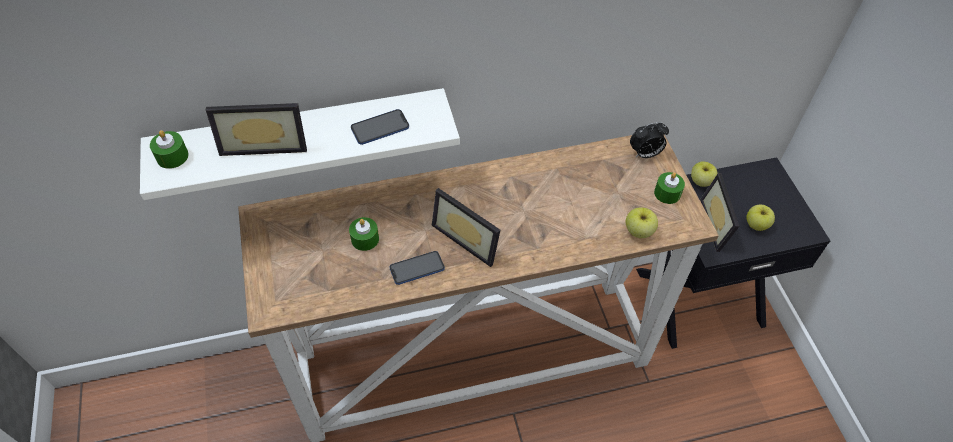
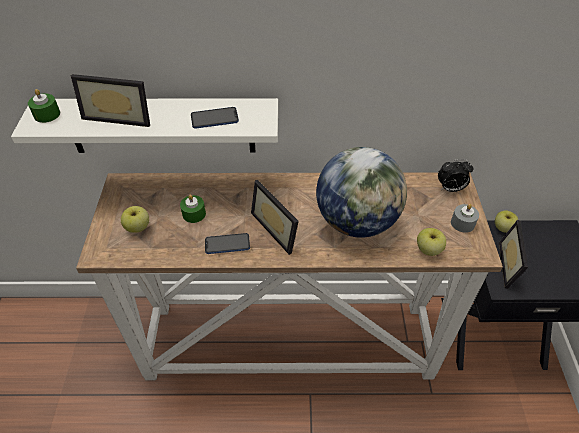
camera: 15 degrees right, 5 degrees down
(553, 213) = (356, 221): none -> globe
(667, 193) = (462, 223): green candle -> grey candle
(756, 225) = (547, 272): apple -> apple (138, 227)

